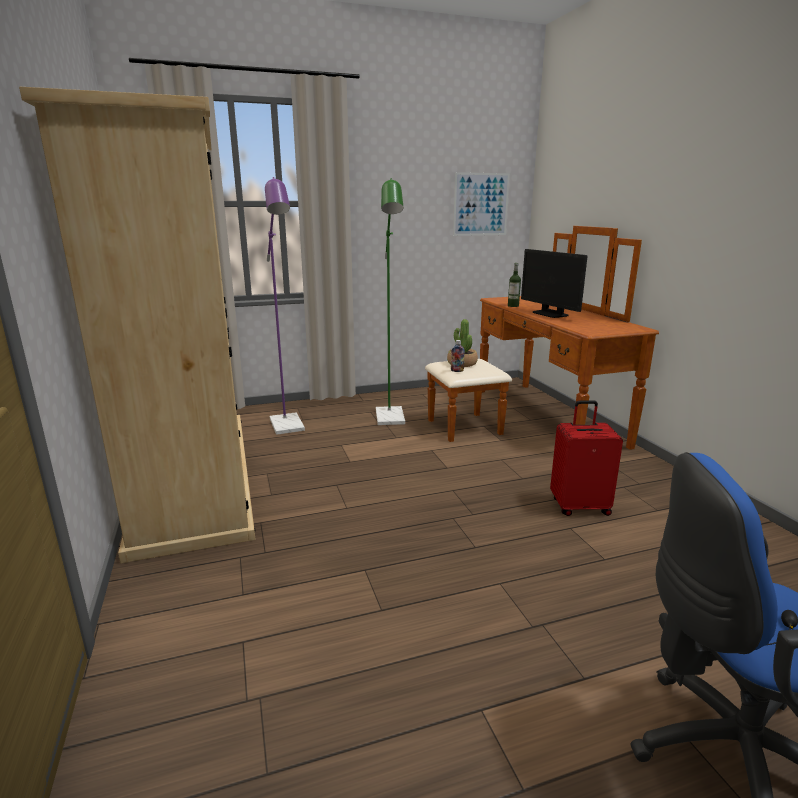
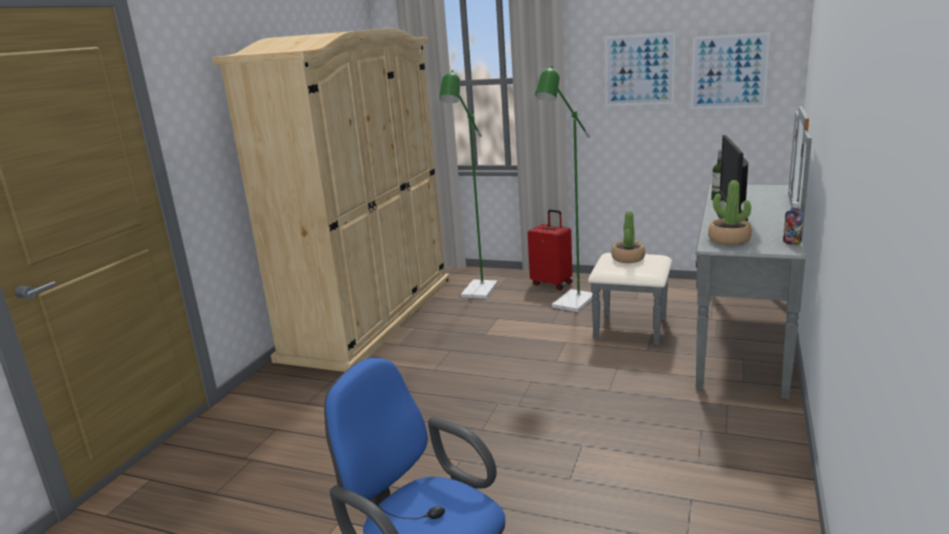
camera: 40 degrees right, 0 degrees up
(288, 428) = (477, 293): purple floor lamp -> green floor lamp
(412, 199) = (639, 70): none -> picture
(457, 371) = (608, 265): bottle -> bottle (791, 243)
(528, 419) = (714, 335): brown dresser -> grey dresser
(579, 506) = (621, 431): red suitcase -> red suitcase (552, 283)
(590, 327) = (729, 240): none -> potted plant

